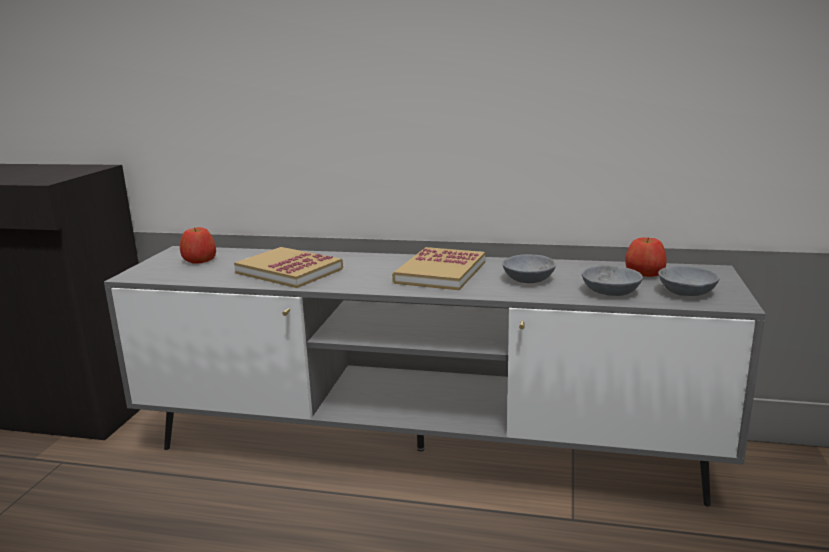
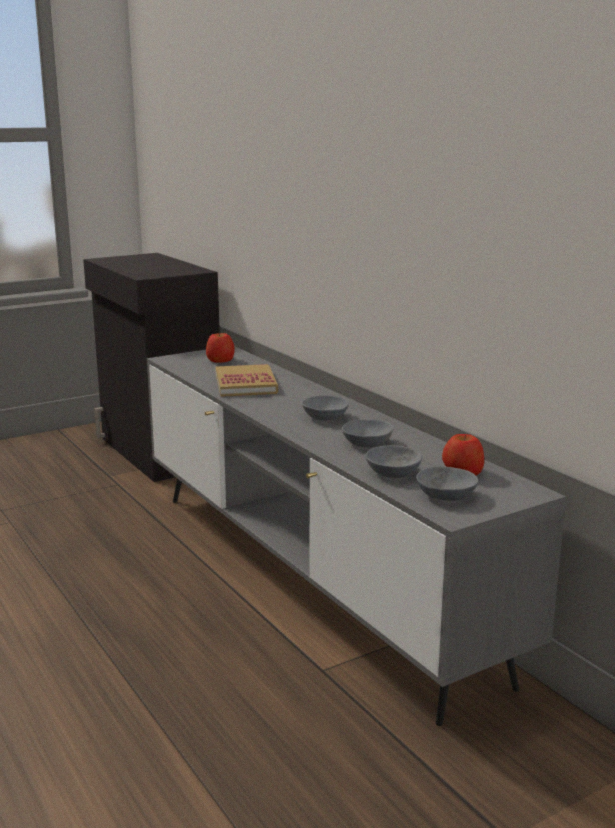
camera: 45 degrees right, 0 degrees up
(440, 272) = (326, 417): book -> grey bowl

